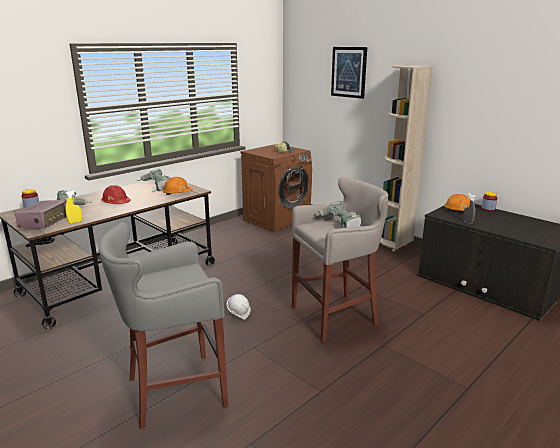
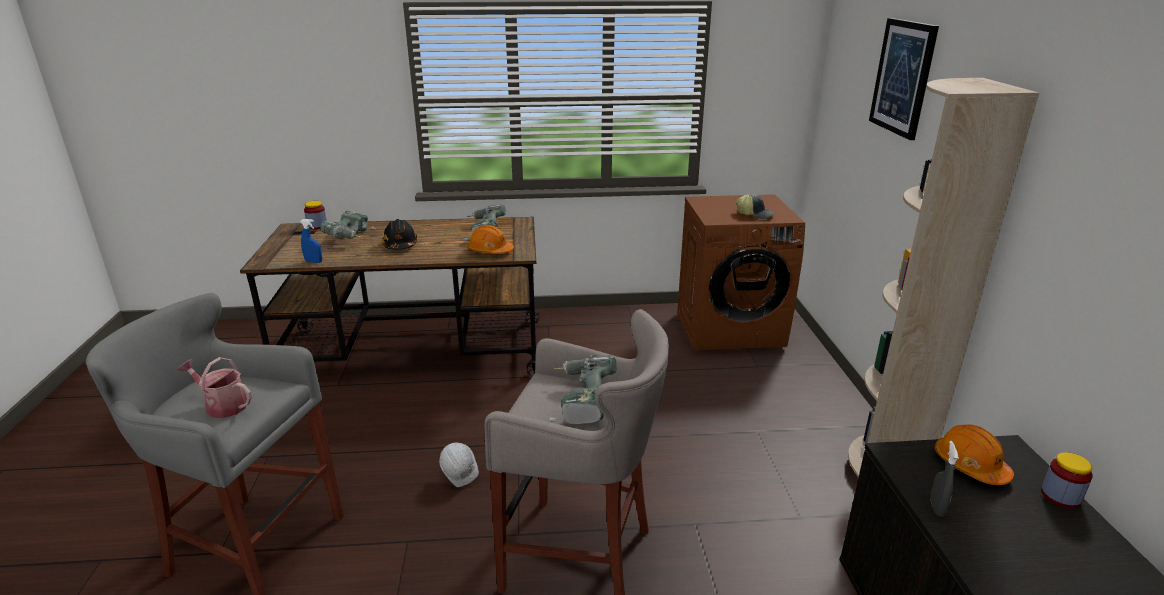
camera: 40 degrees right, 5 degrees up
(44, 223) = (289, 252): radio -> none
(75, 222) = (313, 262): yellow spray bottle -> blue spray bottle
(116, 203) = (400, 245): red hard hat -> black hard hat
(178, 282) = (222, 405): none -> watering can

